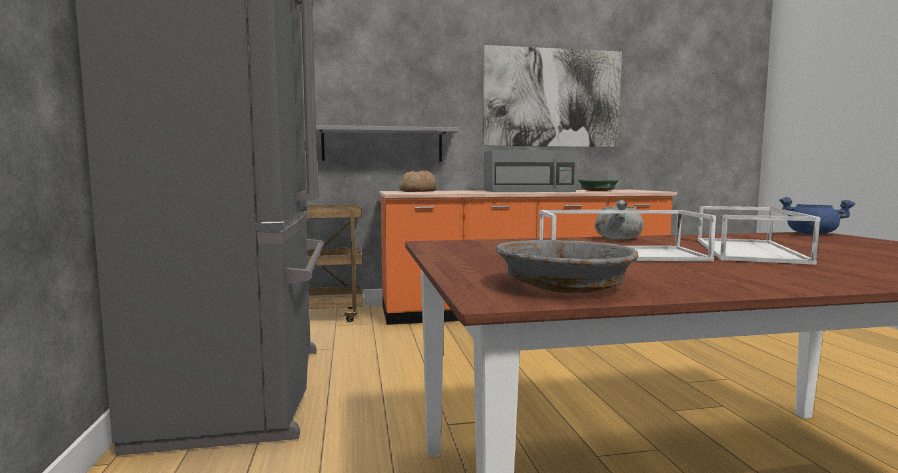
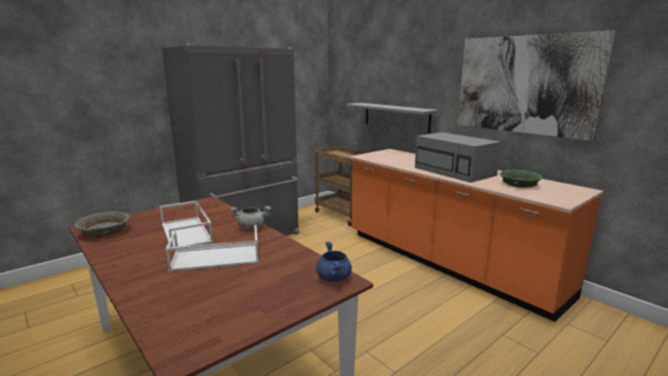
camera: 60 degrees right, 10 degrees up
(418, 191) = (392, 155): bread -> none

